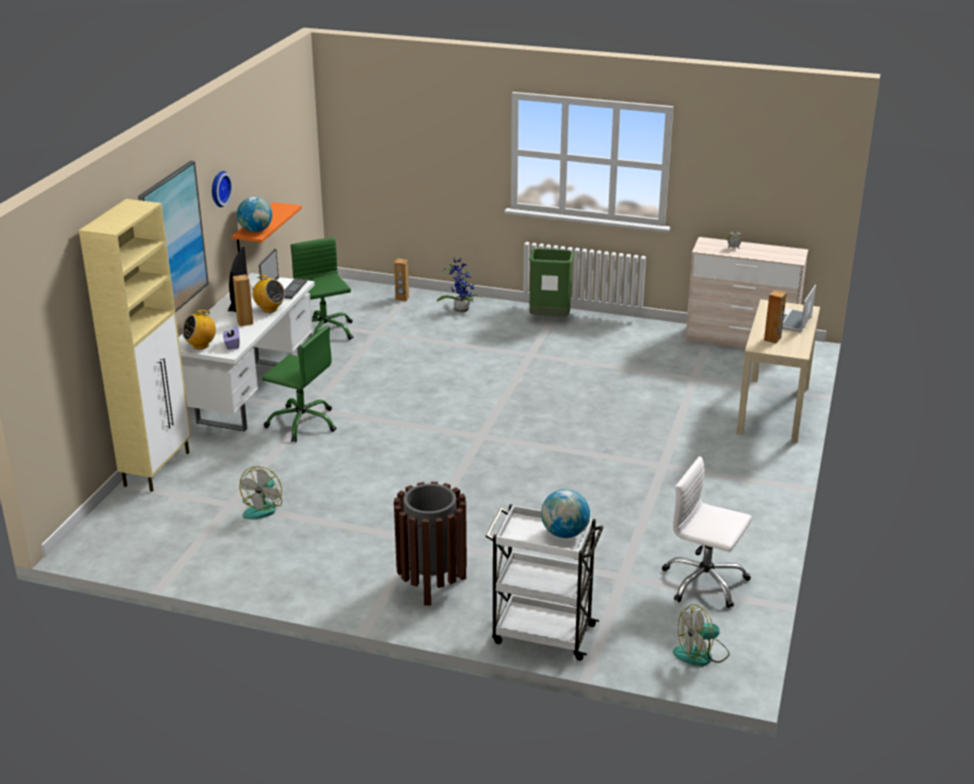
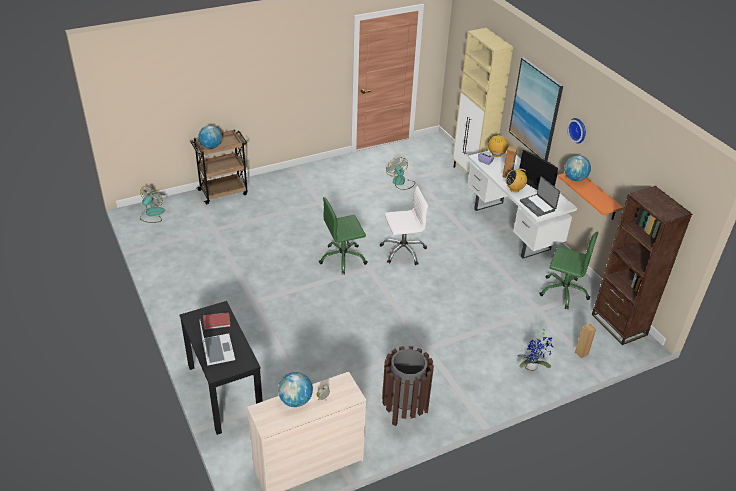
camera: 135 degrees right, 10 degrees up
(302, 423) = (459, 227): green office chair -> green office chair (343, 259)
(331, 297) = (619, 325): none -> brown bookcase
(432, 583) = (289, 188): brown trash can -> brown trash can (404, 408)
(541, 633) = (224, 192): white cart -> brown cart
(550, 319) = (465, 397): green trash can -> none
(704, 582) = (175, 245): white office chair -> white office chair (403, 251)
(758, 254) = (295, 400): none -> globe
(772, 339) = (217, 322): brown speaker -> red book
(773, 409) = (224, 391): beige console table -> black console table

